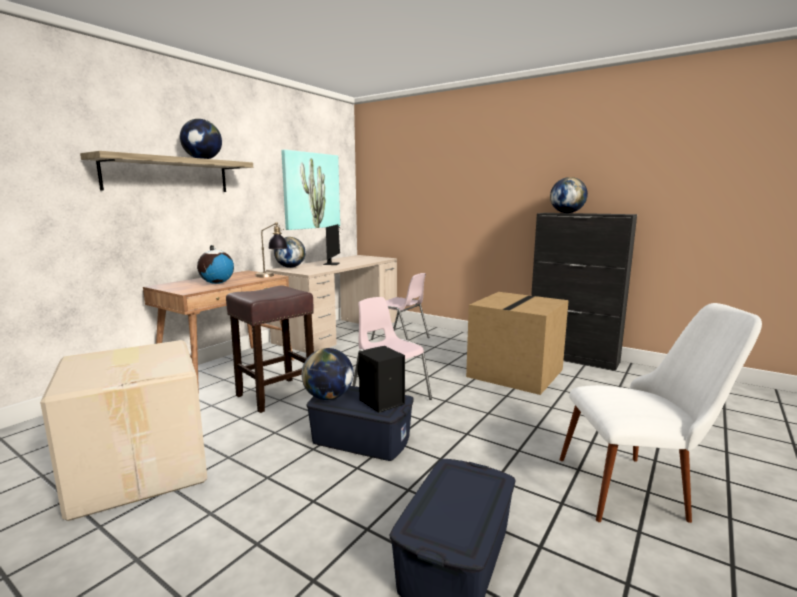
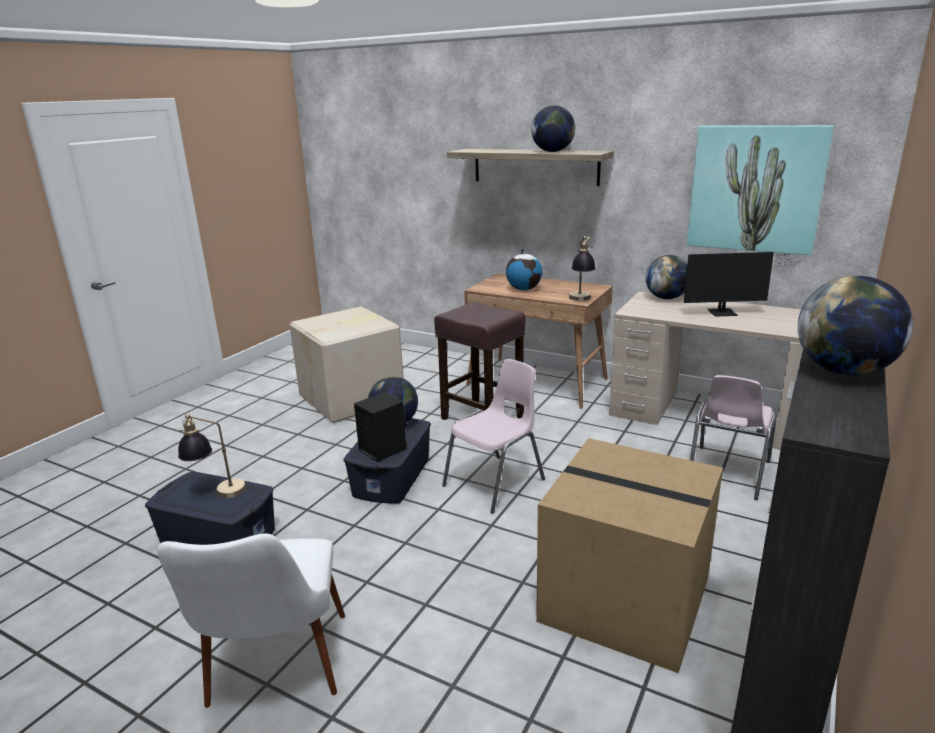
camera: 85 degrees right, 10 degrees up
(449, 497) = (217, 491): none -> table lamp

